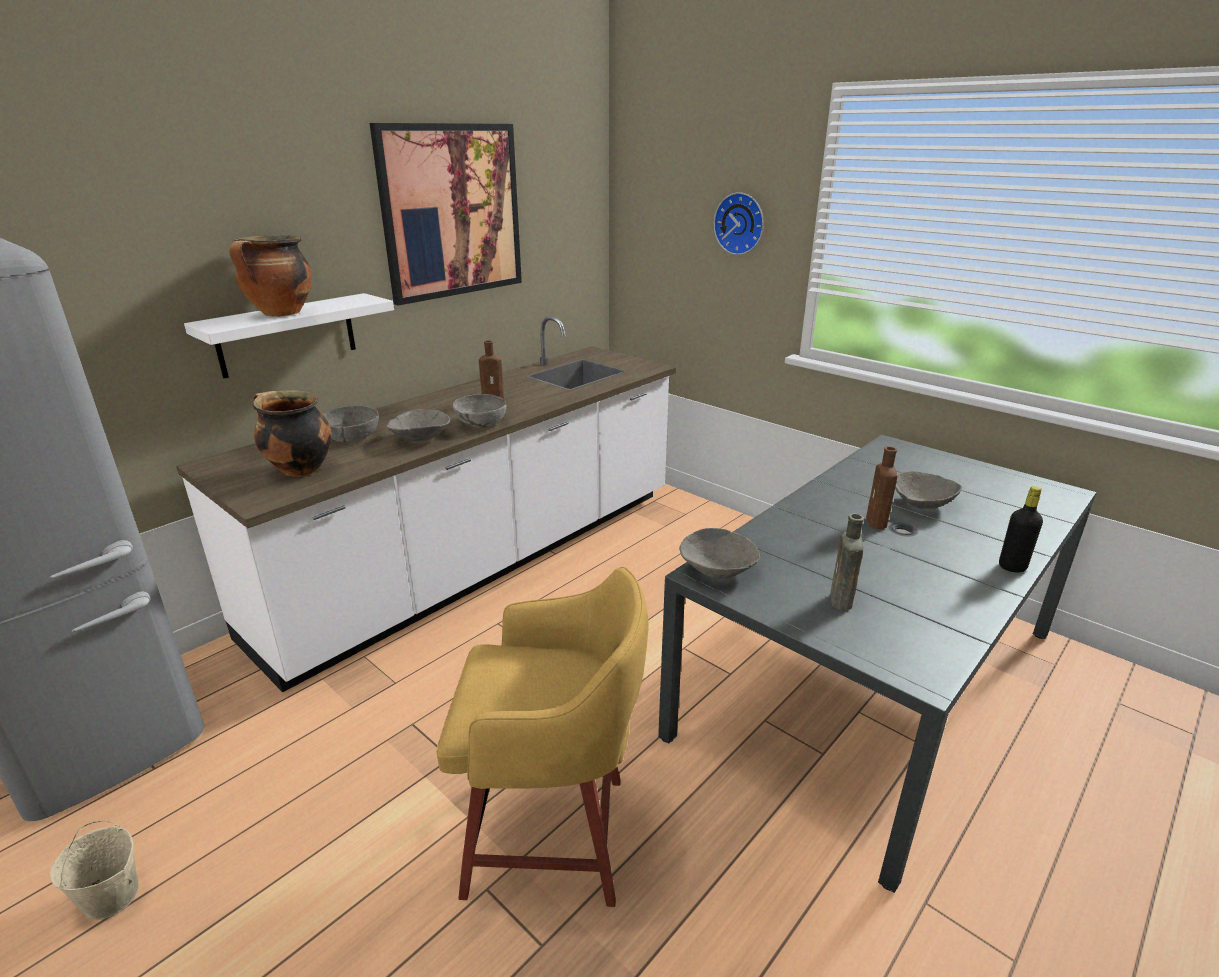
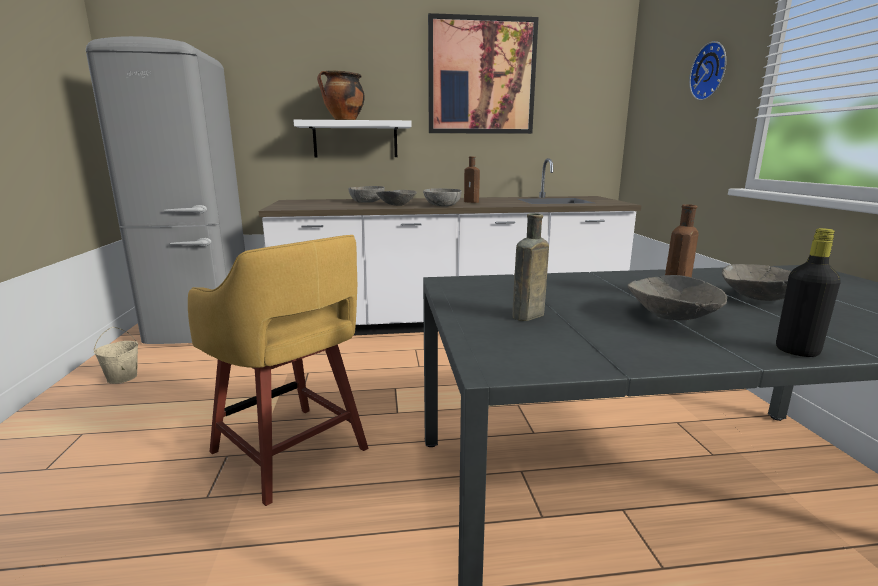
camera: 40 degrees right, 10 degrees down
(299, 469) = (317, 205): cooking pot -> none
(718, 571) = (464, 283): grey bowl -> grey bowl (672, 317)

